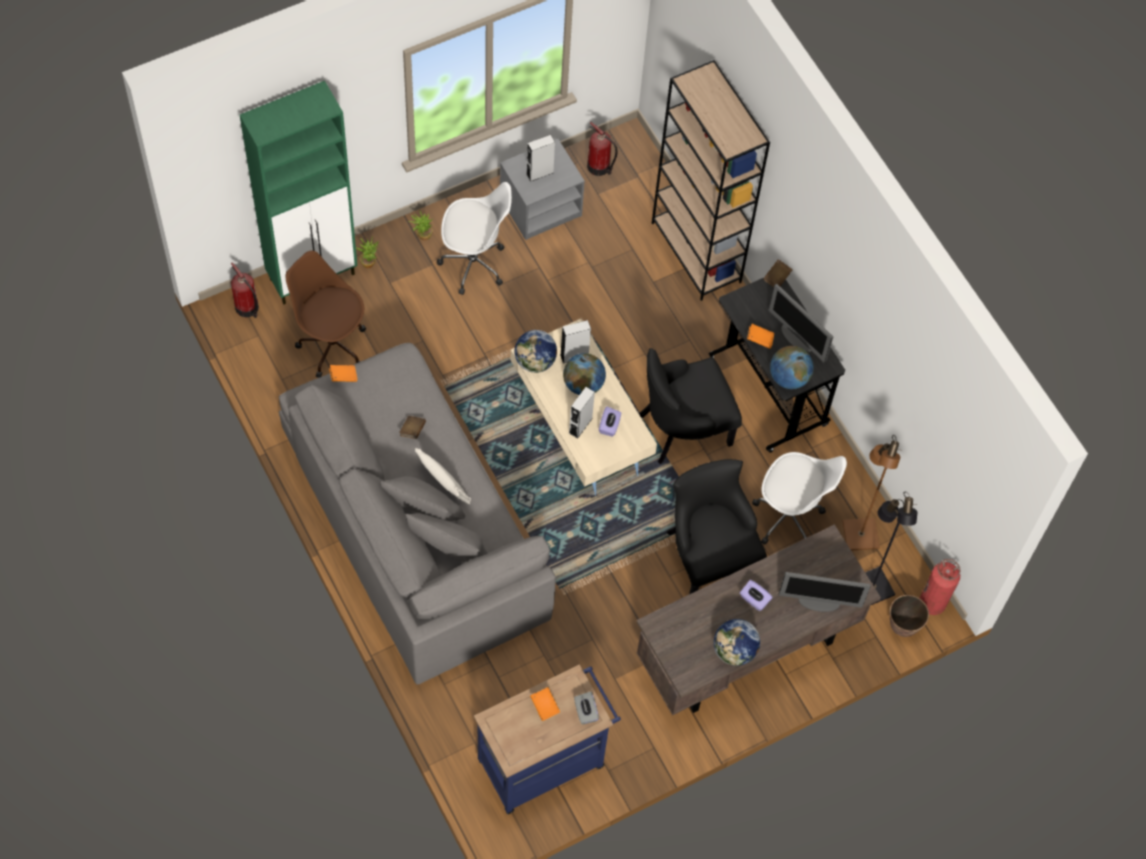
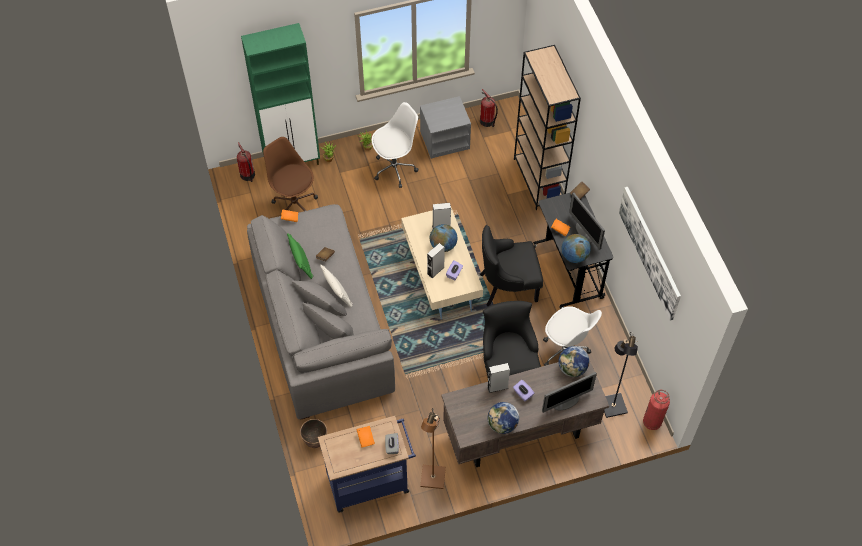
camera: 15 degrees right, 5 degrees down
(377, 446) = (301, 263): none -> green pillow
(475, 265) = (395, 169): white office chair -> white office chair turned 45 degrees counterclockwise
(535, 361) = (415, 227): globe -> globe (572, 368)
(539, 173) = (443, 115): grey speaker -> grey speaker (497, 387)
(819, 602) = (566, 402): monitor -> monitor turned 45 degrees counterclockwise
(860, 534) = (612, 370): brown floor lamp -> brown floor lamp (433, 477)
(903, 626) = (629, 434): planter -> planter (315, 441)
(914, 368) = (650, 252): none -> picture

